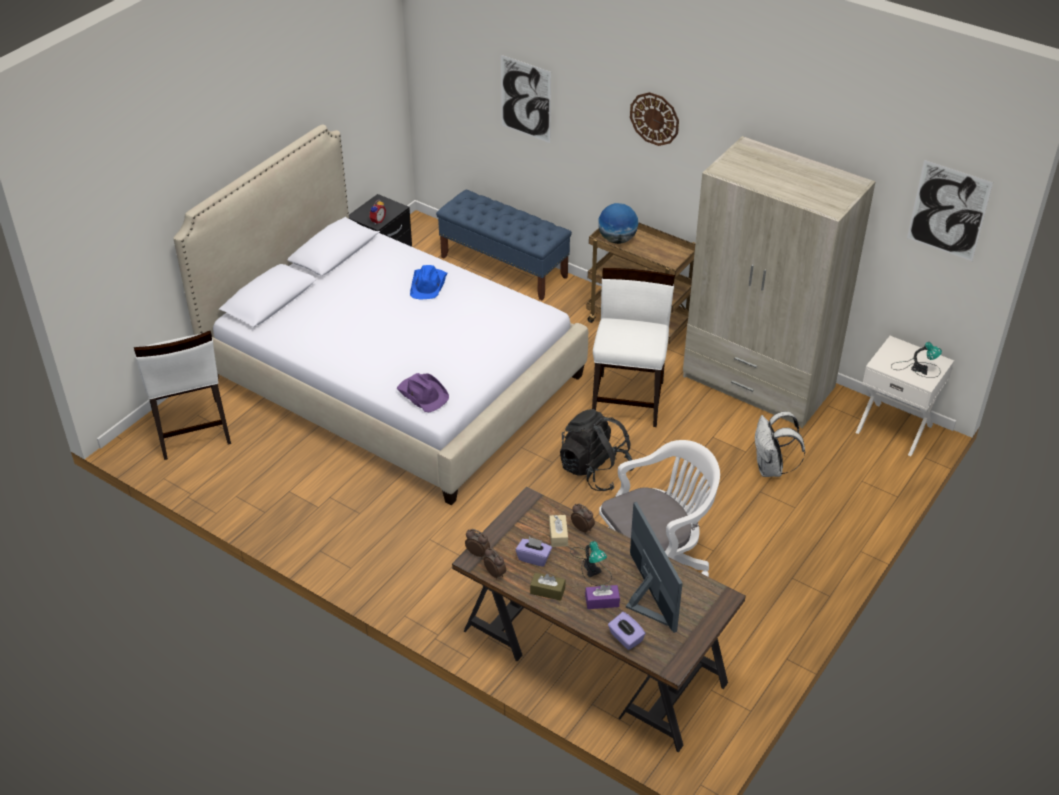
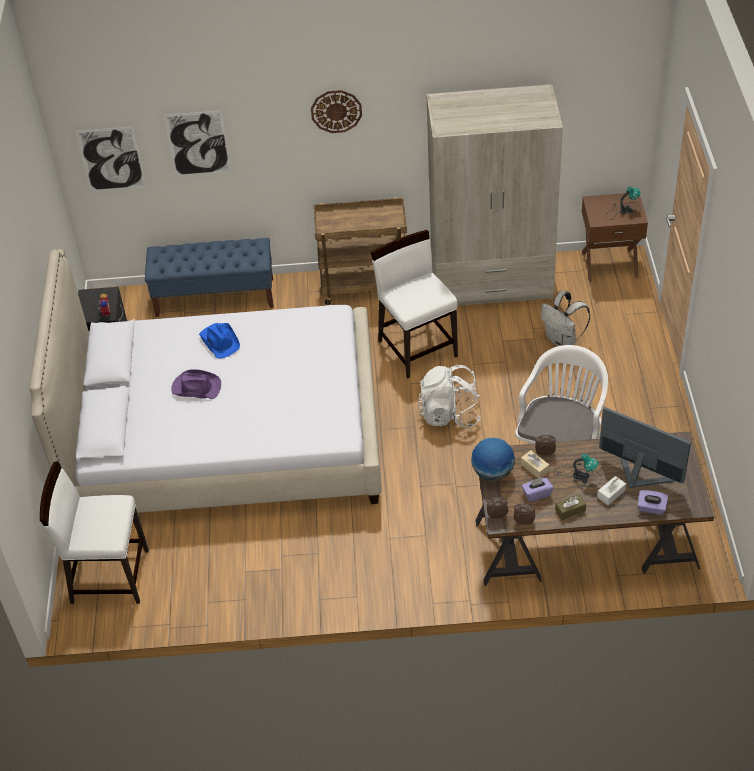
camera: 35 degrees left, 5 degrees up
(191, 429) = (109, 575): white chair -> white chair turned 150 degrees clockwise
(423, 394) = (316, 427): purple hat -> purple hat (196, 387)
(594, 470) = (449, 414): black backpack -> white backpack
(602, 601) = (611, 494): purple tissue box -> white tissue box
(617, 239) = (334, 225): globe -> globe (493, 473)
(894, 428) = (609, 264): white nightstand -> brown nightstand
(948, 211) = (614, 82): picture -> picture (111, 159)

